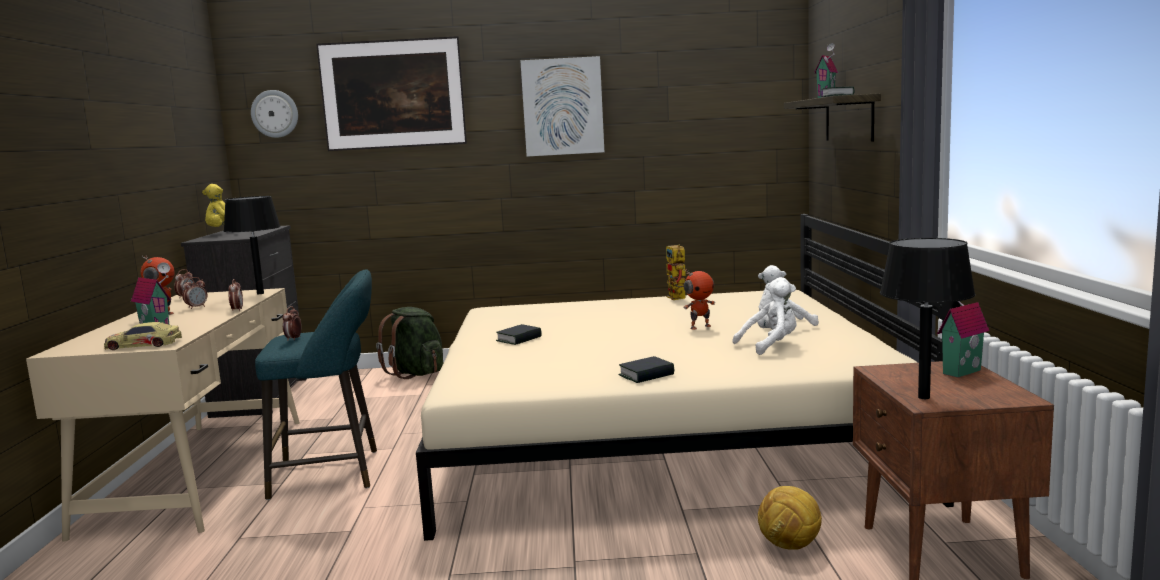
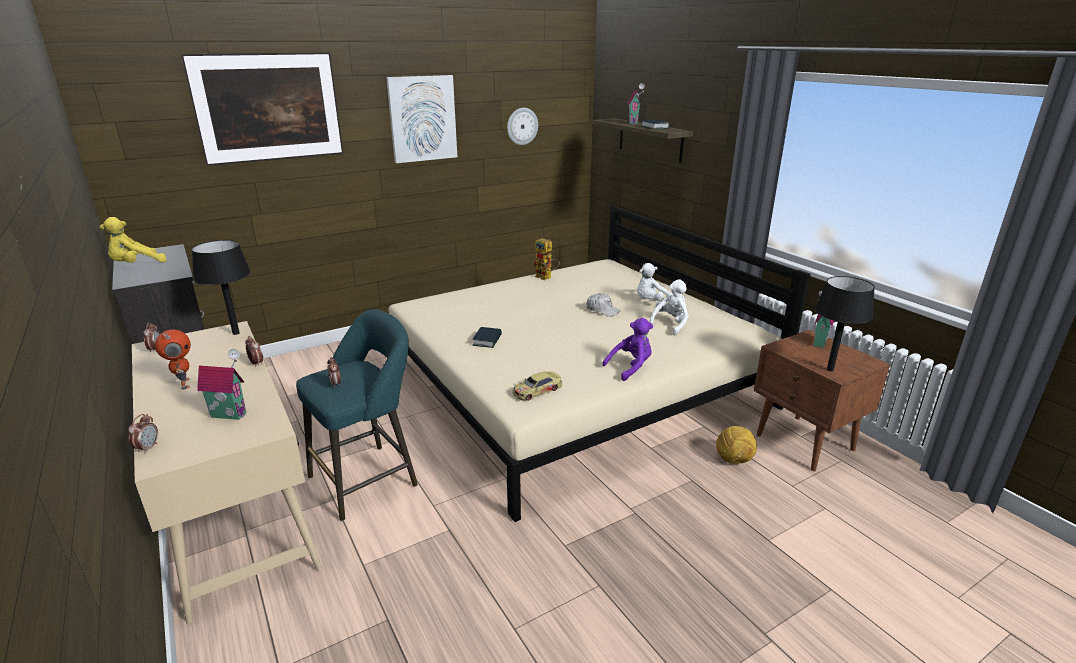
camera: 30 degrees left, 15 degrees up
(143, 345) = (246, 434): toy car -> toy car (537, 390)
(196, 307) = (199, 365): alarm clock -> alarm clock (148, 448)
(275, 114) = (140, 128): wall clock -> wall clock (522, 126)
(416, 374) = (321, 357): green backpack -> none
(646, 375) = (630, 367): book -> purple plush toy
(700, 327) = (602, 310): toy robot -> white cap

